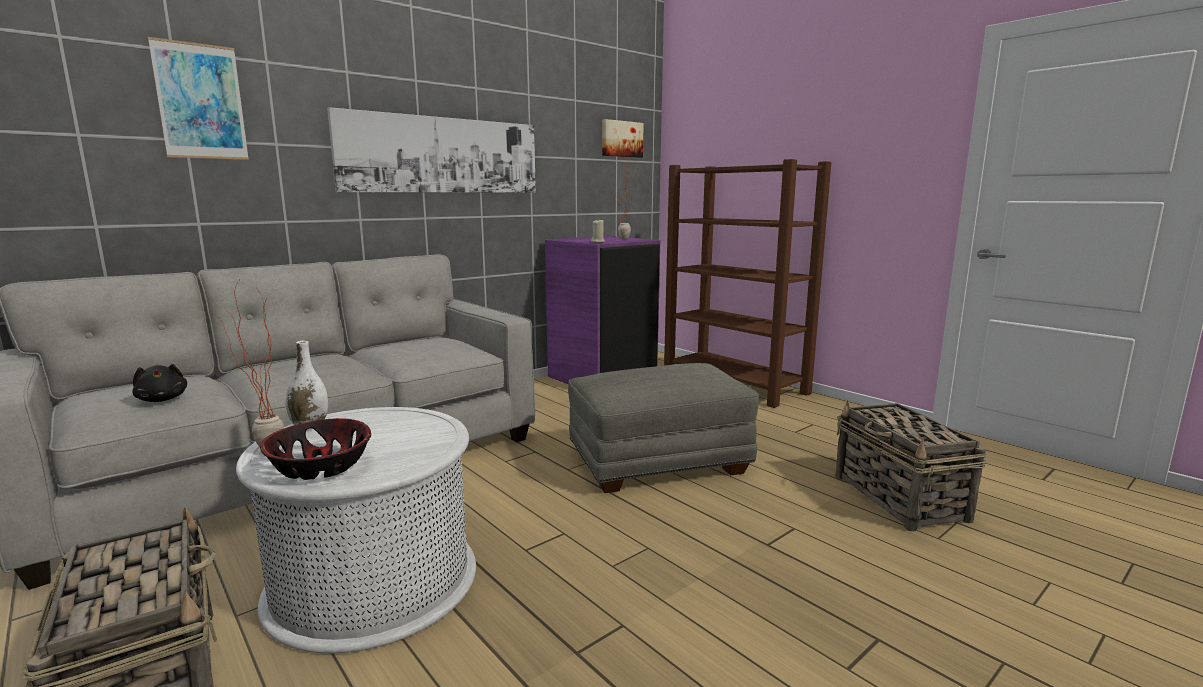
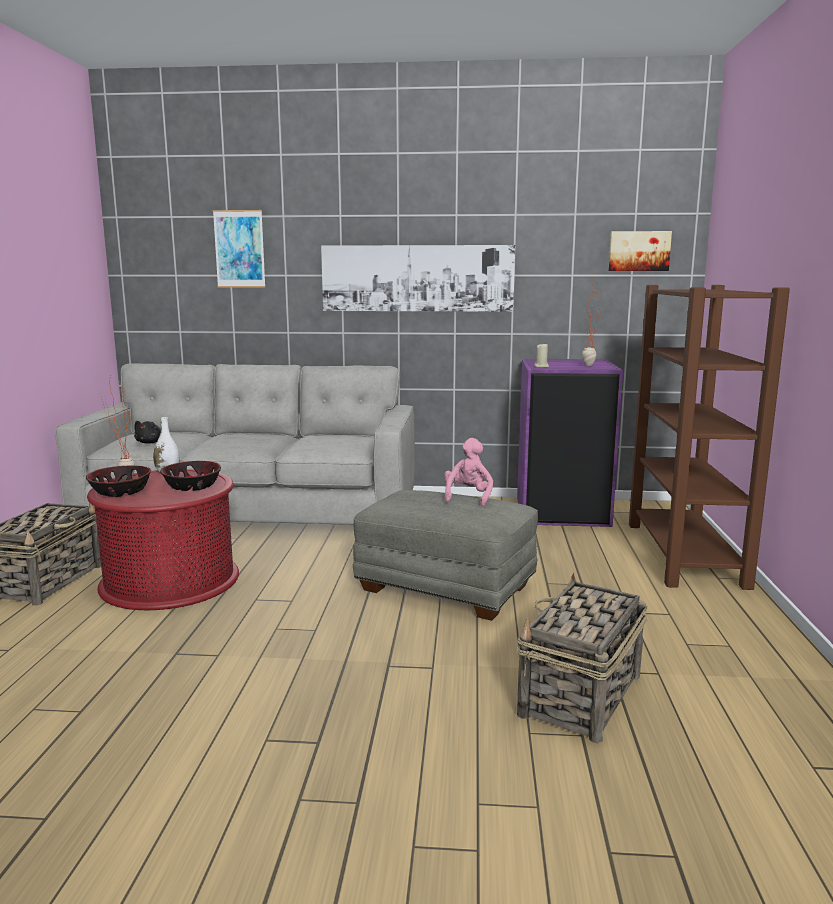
camera: 45 degrees right, 0 degrees up
(373, 581) = (170, 581): white coffee table -> red coffee table
(403, 430) = (192, 486): none -> bowl
(660, 367) = (468, 497): none -> pink plush toy

